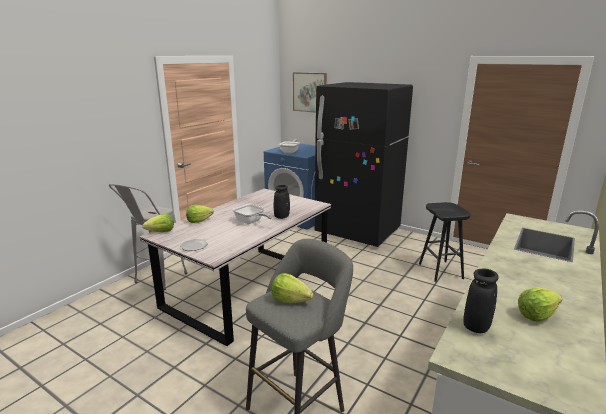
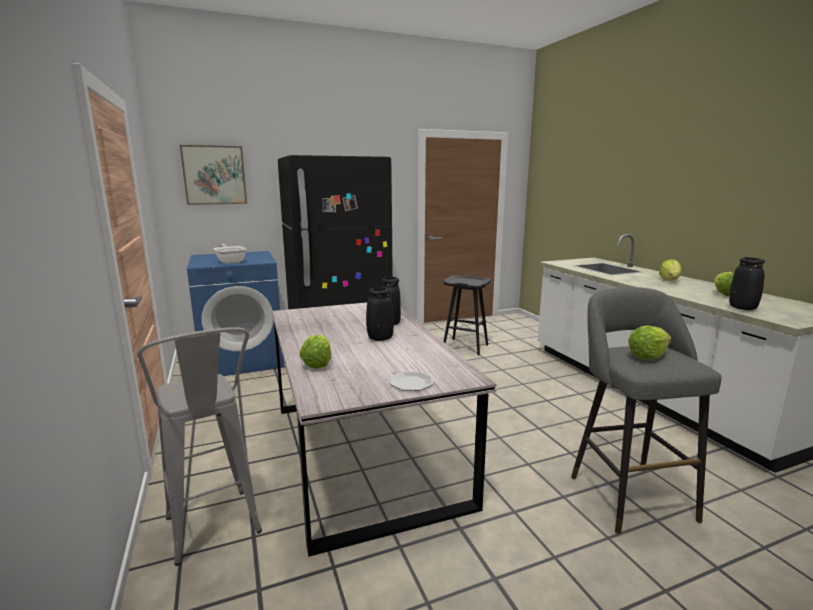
camera: 55 degrees left, 5 degrees down
(161, 232) = (314, 395): lettuce -> lettuce (670, 280)
(251, 222) = (380, 338): frying pan -> black vase

